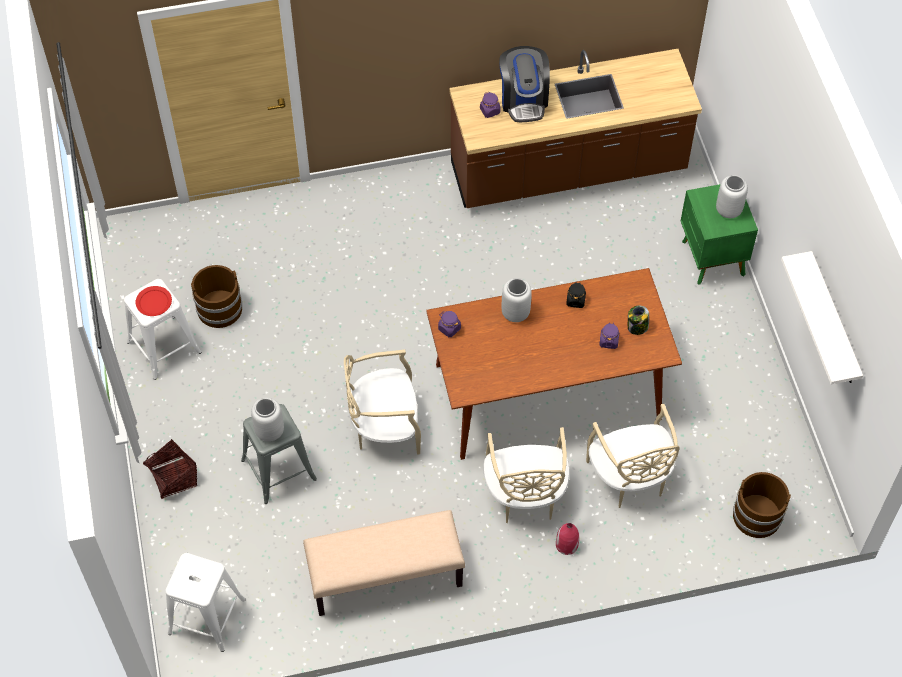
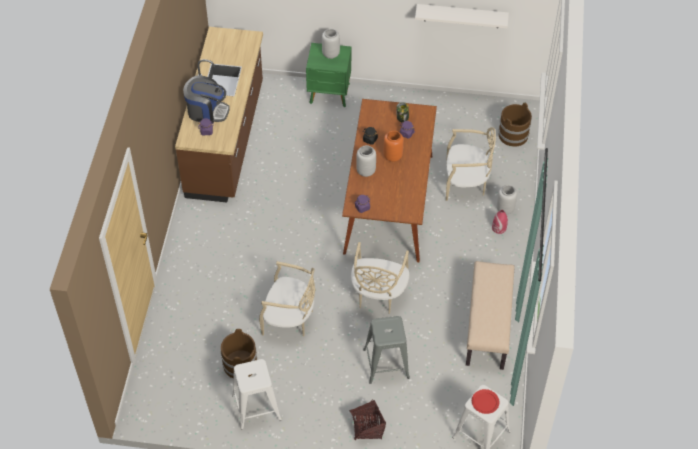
camera: 70 degrees left, 5 degrees down
(154, 302) = (254, 373): red plate -> red plate (485, 402)
(269, 432) = (391, 332): grey vase -> grey vase (505, 209)
(525, 495) = (458, 238): beige chair -> beige chair (289, 319)
(557, 336) = (392, 156): none -> orange vase

